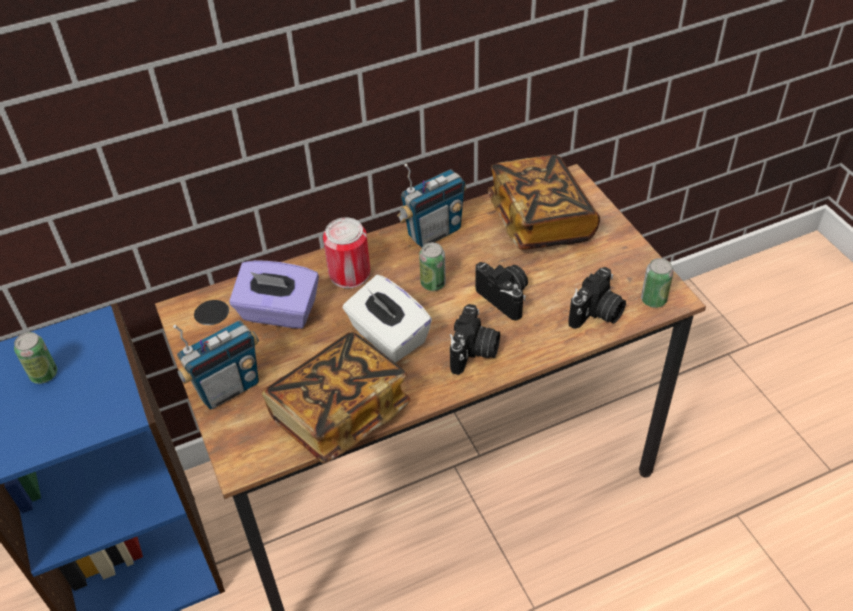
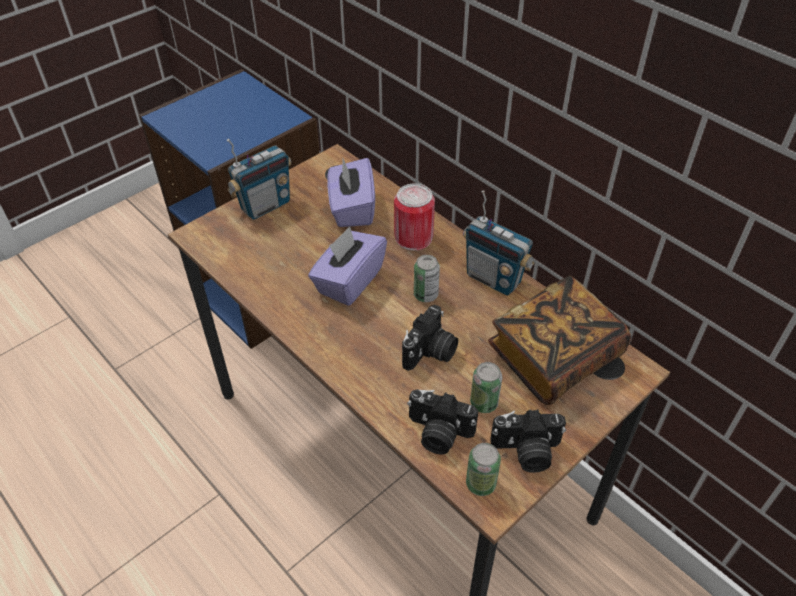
camera: 70 degrees right, 0 degrees up
(44, 374) = (239, 111): can -> can (484, 403)
(228, 388) = (265, 205): radio -> radio turned 75 degrees counterclockwise
(339, 413) = (257, 274): book -> none
(388, 336) = (349, 281): white tissue box -> purple tissue box
(474, 352) = (350, 345): camera -> camera (526, 452)

